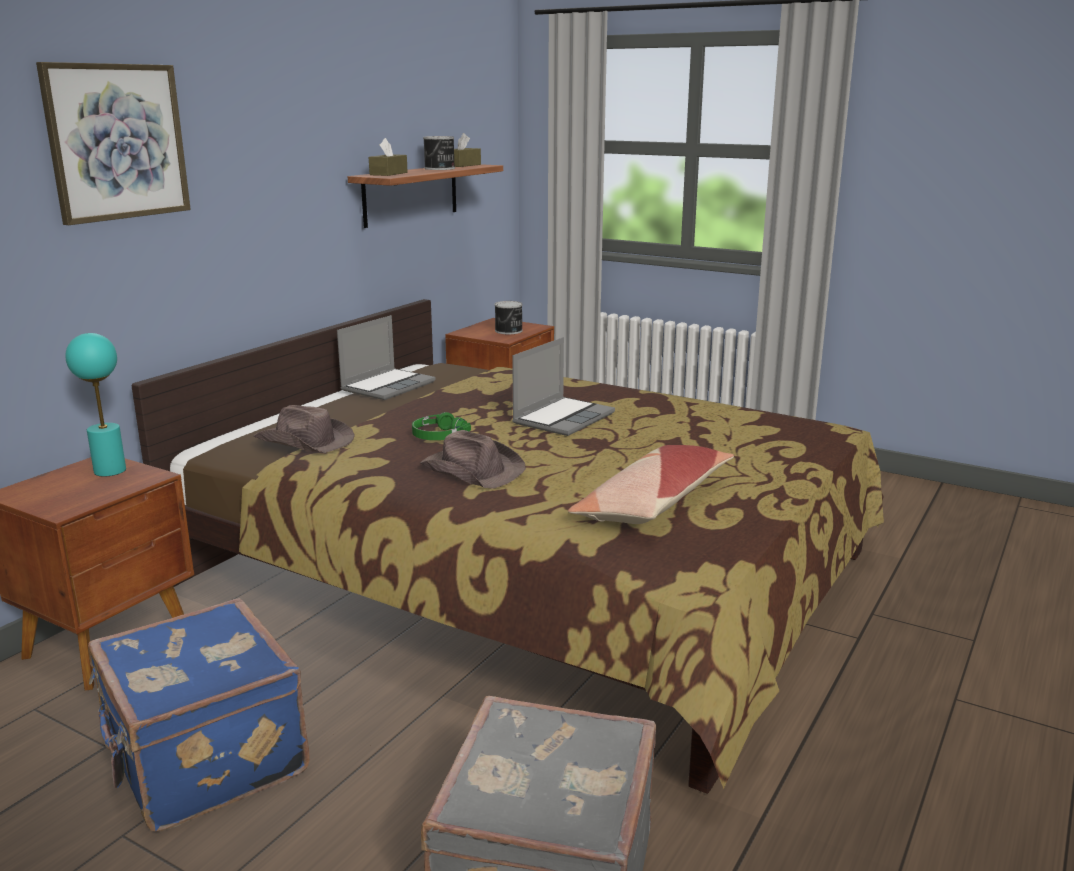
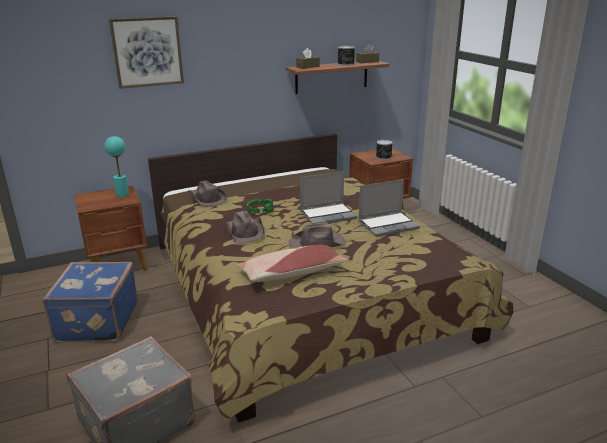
camera: 35 degrees right, 5 degrees up
(388, 386) = (286, 177): laptop -> laptop (388, 225)
(617, 456) = (317, 243): none -> brown hat

